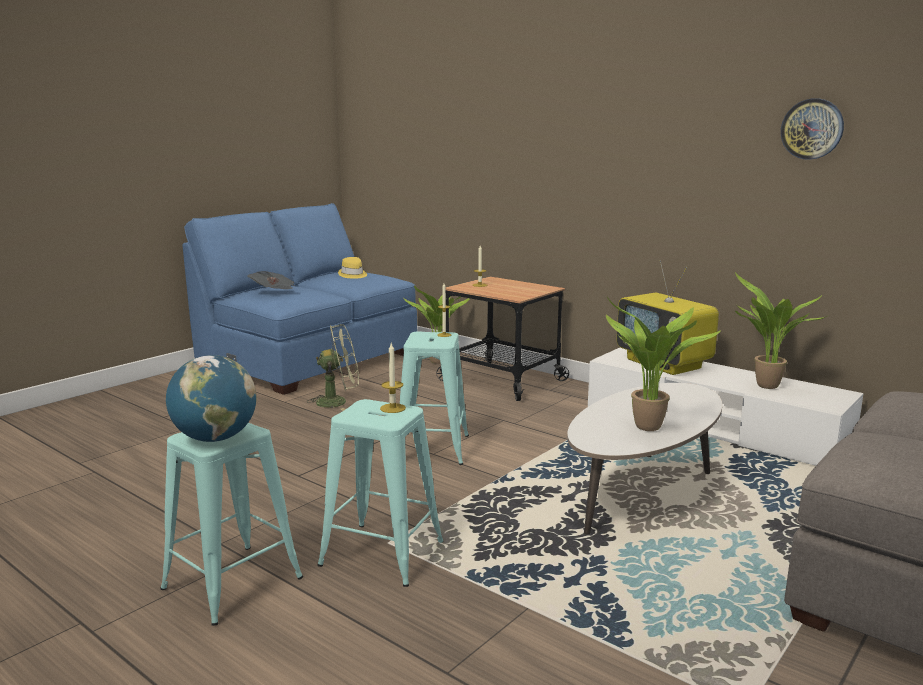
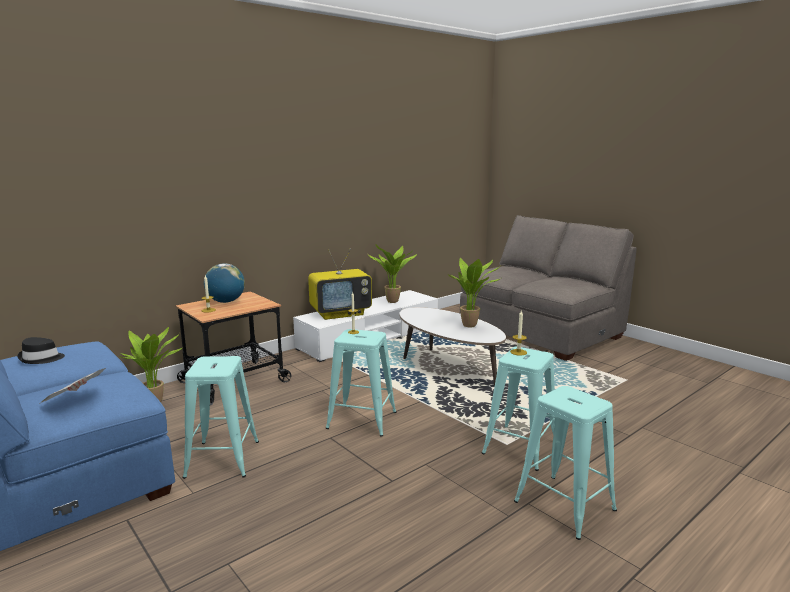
camera: 80 degrees left, 0 degrees up
(215, 438) = (584, 400): globe -> globe (226, 302)
(338, 402) = (222, 459): green fan -> turquoise stool
(352, 275) = (41, 358): yellow hat -> black hat
(812, 129) = (375, 160): wall clock -> none

